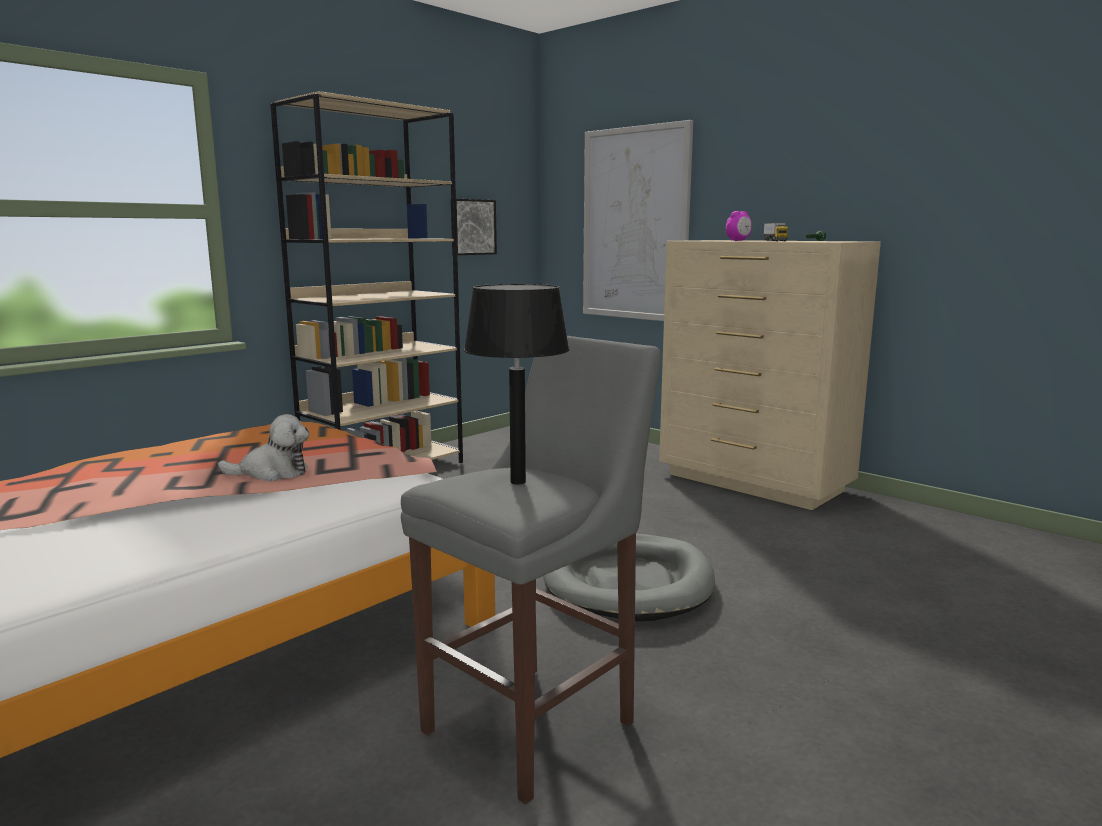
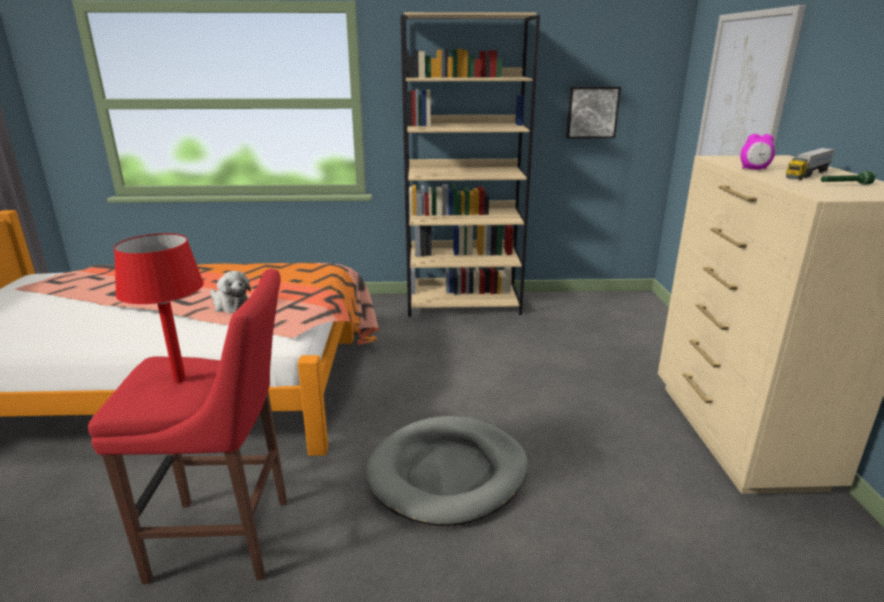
camera: 45 degrees right, 10 degrees up
(518, 481) = (180, 379): black table lamp -> red table lamp
(537, 722) = (228, 539): grey stool -> red stool

